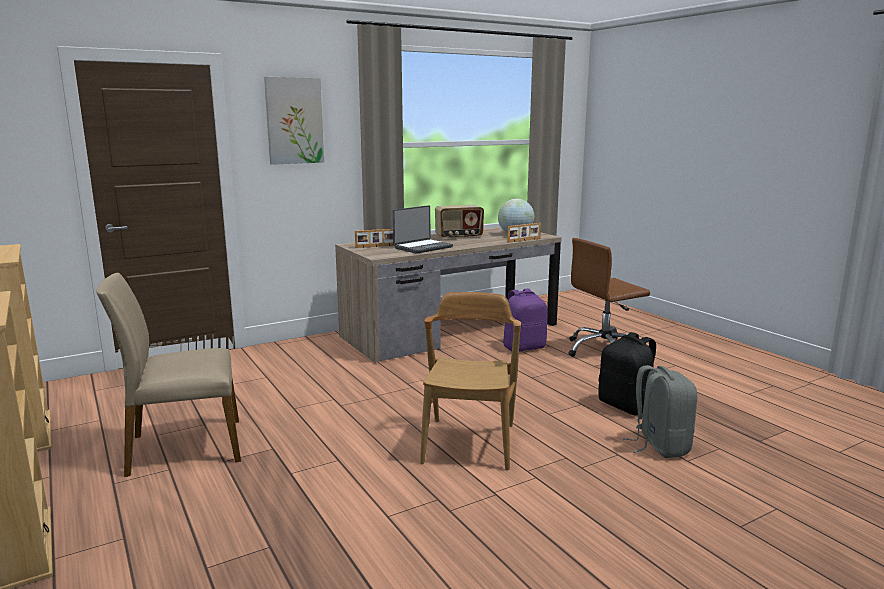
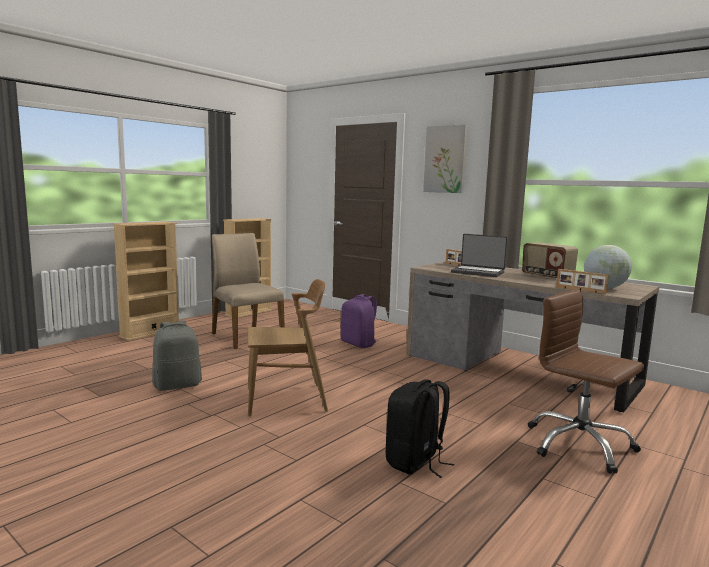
camera: 70 degrees right, 5 degrees down
(524, 347) = (521, 402): purple backpack -> purple backpack (359, 344)
(659, 446) = (327, 482): grey backpack -> grey backpack (177, 385)

